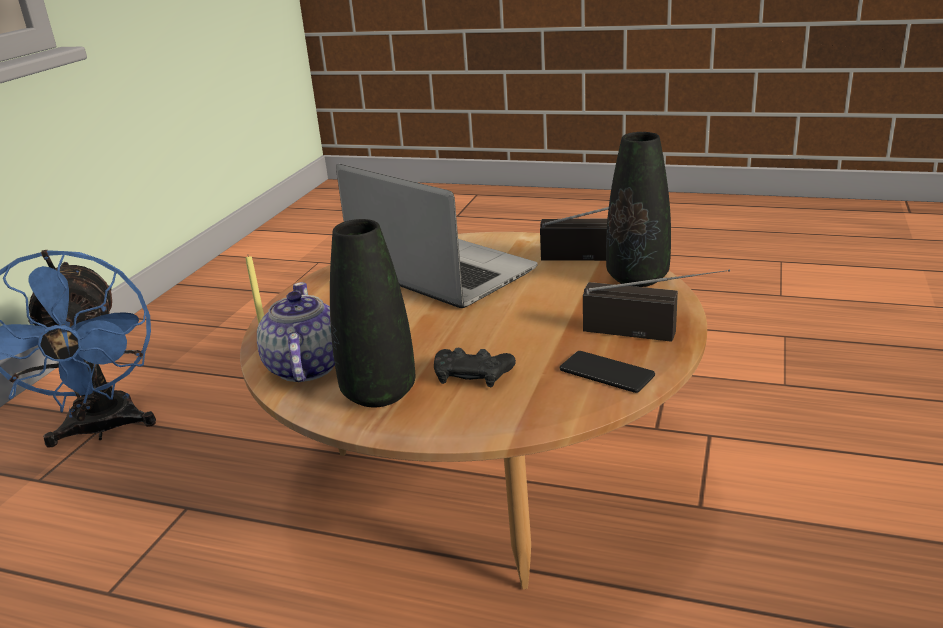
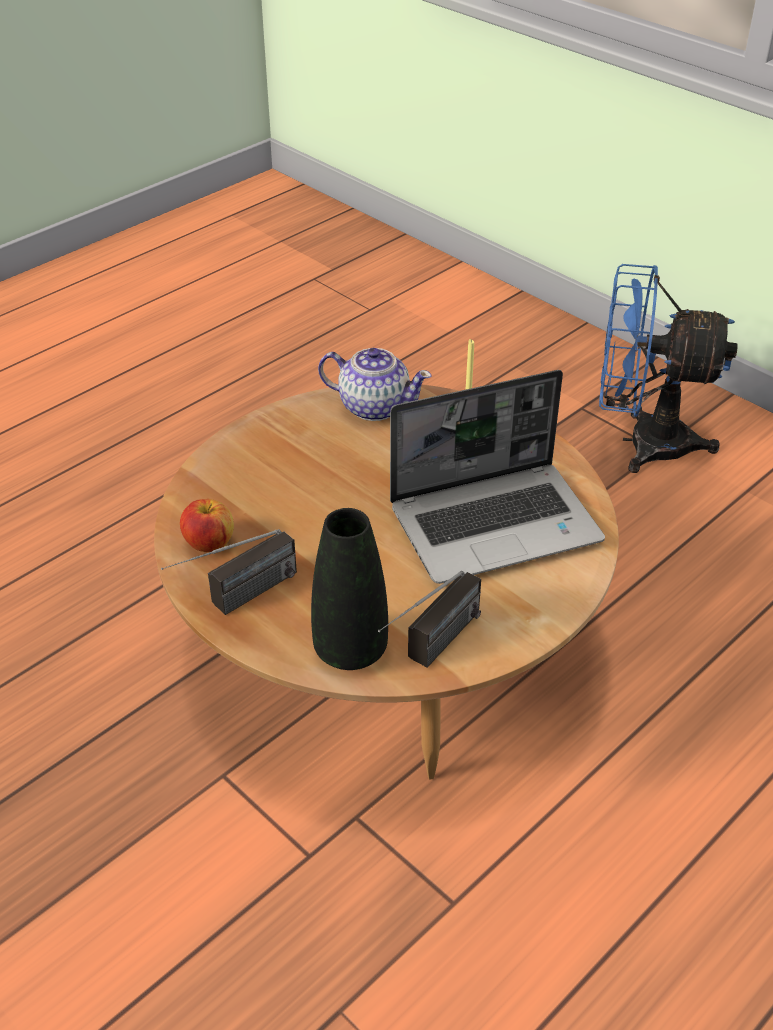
camera: 115 degrees right, 15 degrees up
(379, 393) = (300, 429): black vase -> none
(472, 375) = (280, 478): black game controller -> none
(606, 373) = (209, 543): phone -> apple

